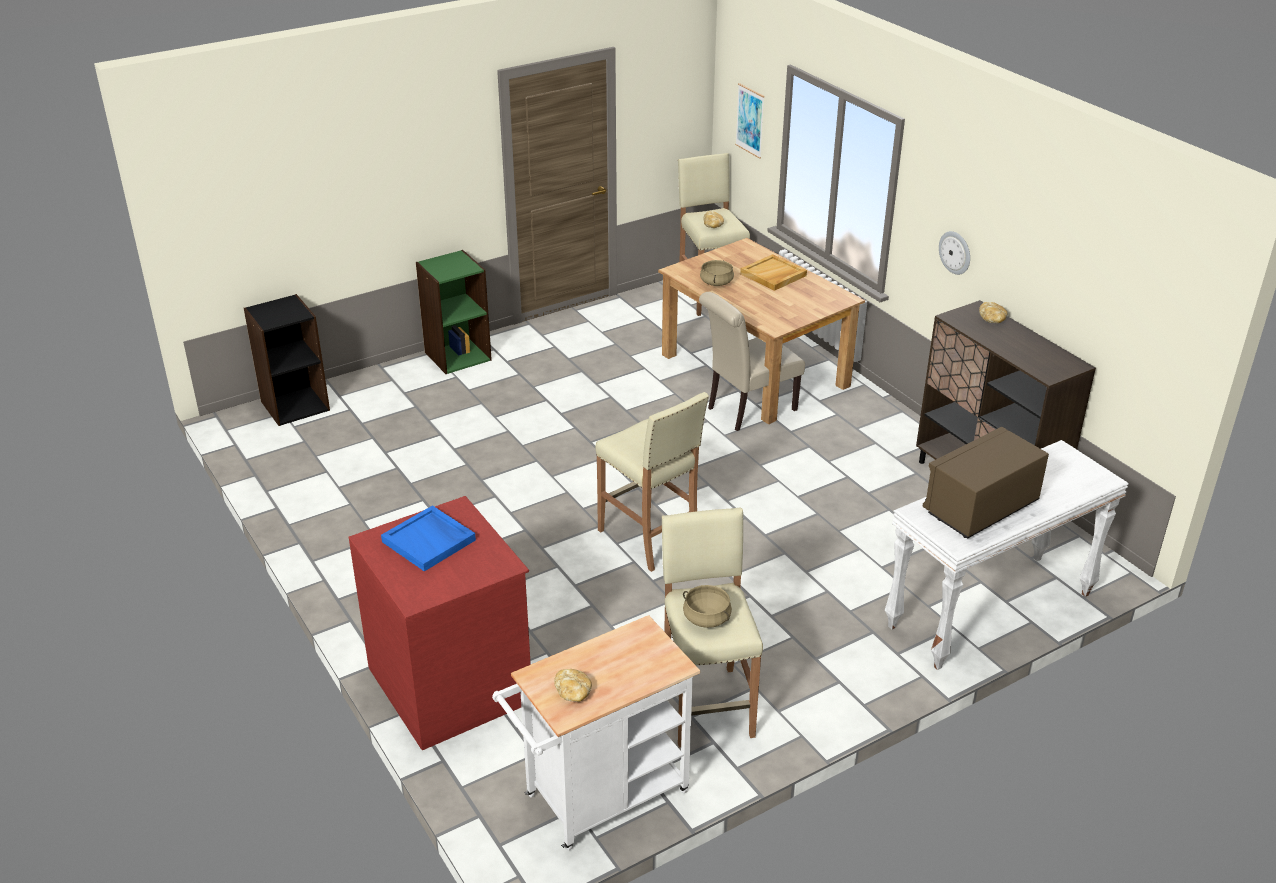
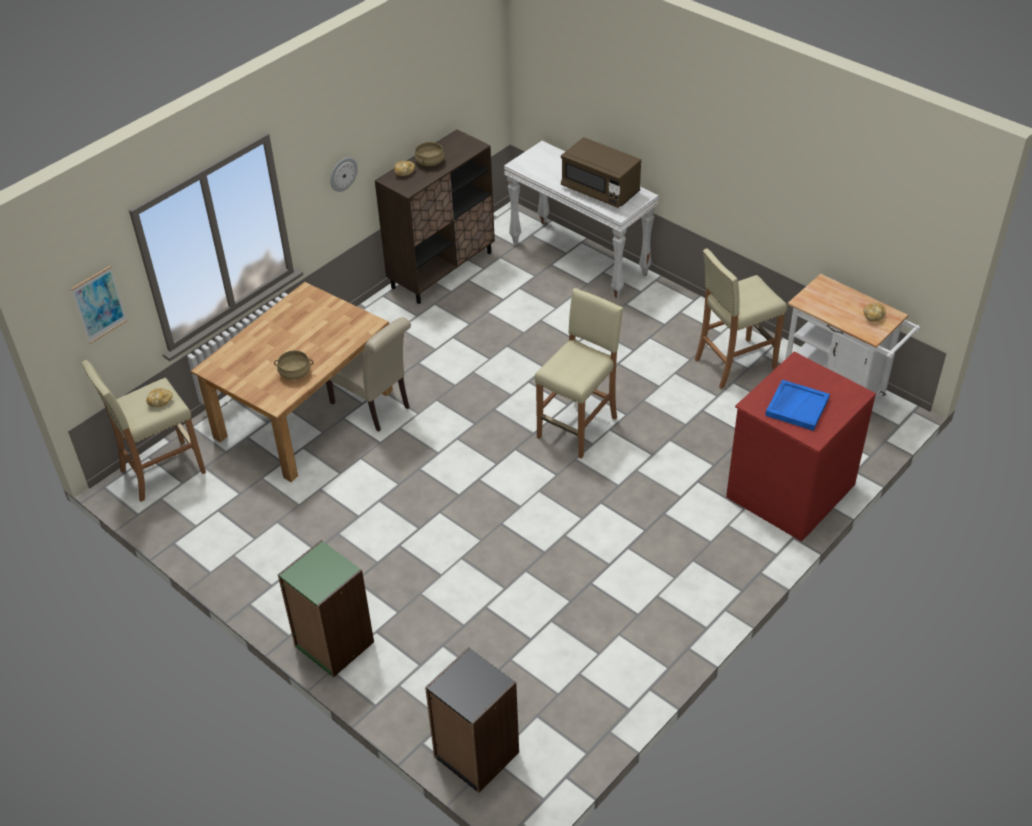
camera: 105 degrees left, 10 degrees up
(706, 618) = (753, 297): beige cooking pot -> beige cooking pot (430, 162)
(773, 275) = (270, 340): beige tray -> none

